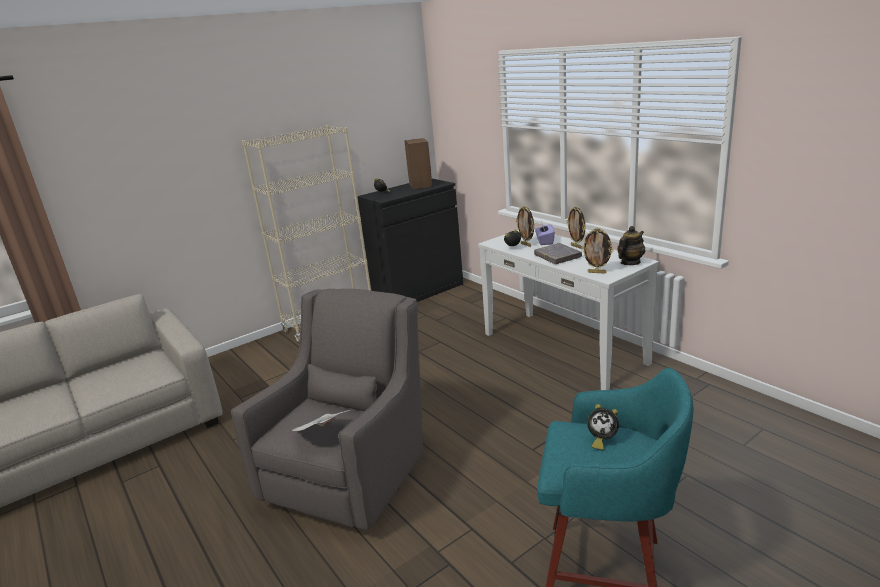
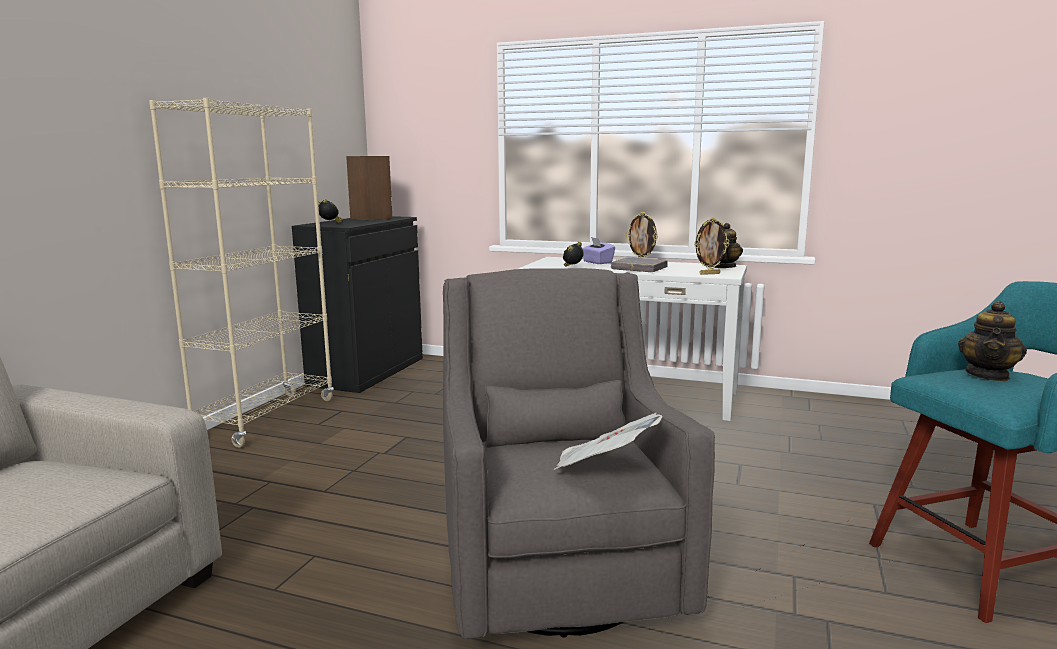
camera: 35 degrees left, 10 degrees down
(526, 245) = (581, 265): picture frame -> none
(601, 440) = (988, 375): alarm clock -> teapot

